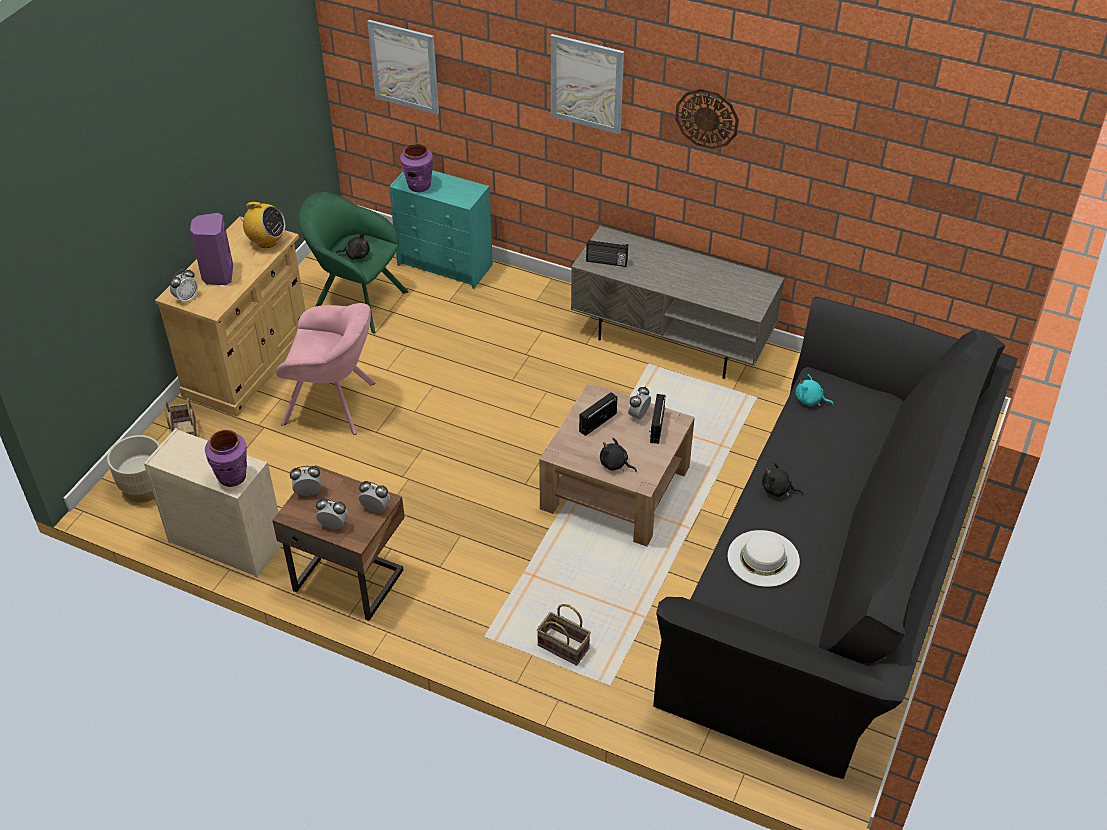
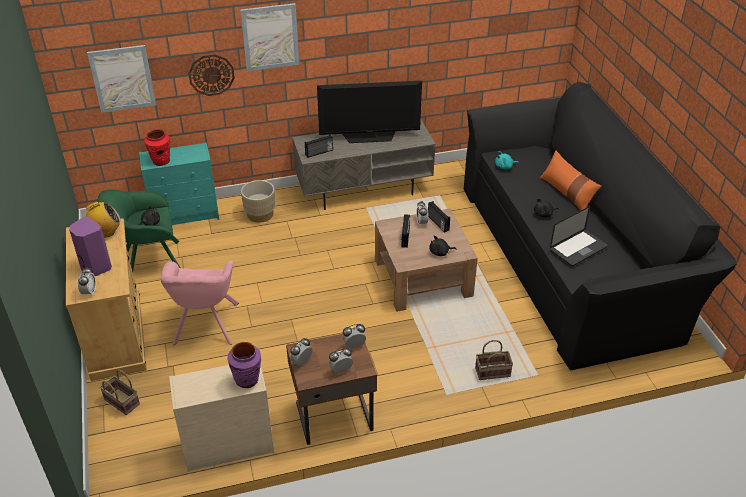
camera: 40 degrees left, 5 degrees down
(144, 487) = (129, 450): beige planter -> beige planter (260, 214)
(334, 404) = (205, 326): pink armchair -> pink armchair turned 120 degrees clockwise
(419, 186) = (161, 161): purple vase -> red vase
(689, 271) = (369, 137): none -> television
(707, 118) = (358, 29): wall clock -> wall clock (211, 75)
(763, 558) = (578, 249): white hat -> laptop
(847, 480) = (567, 193): none -> orange pillow

